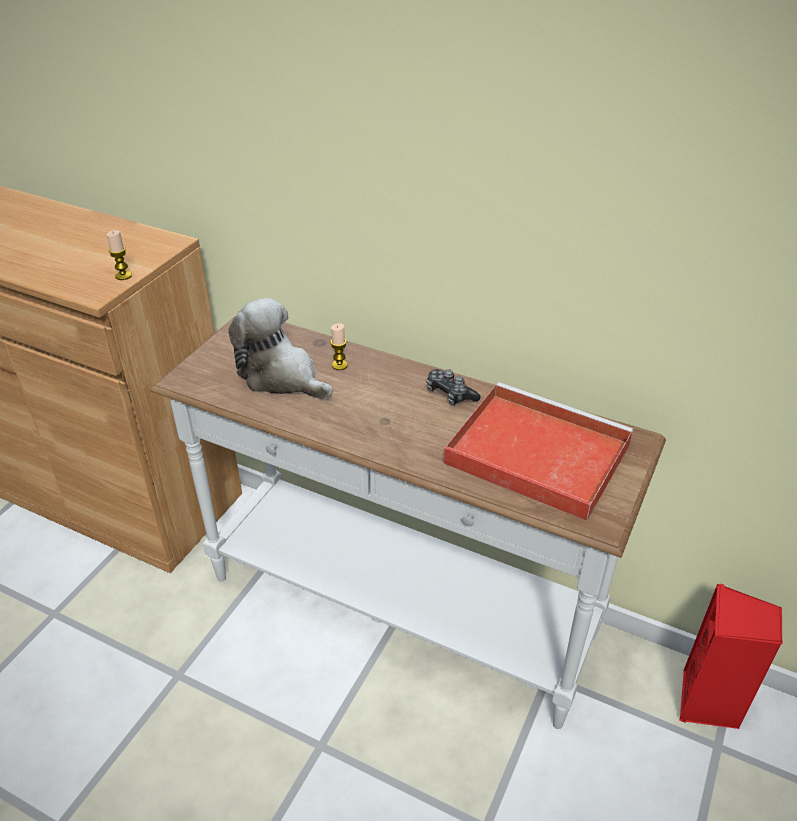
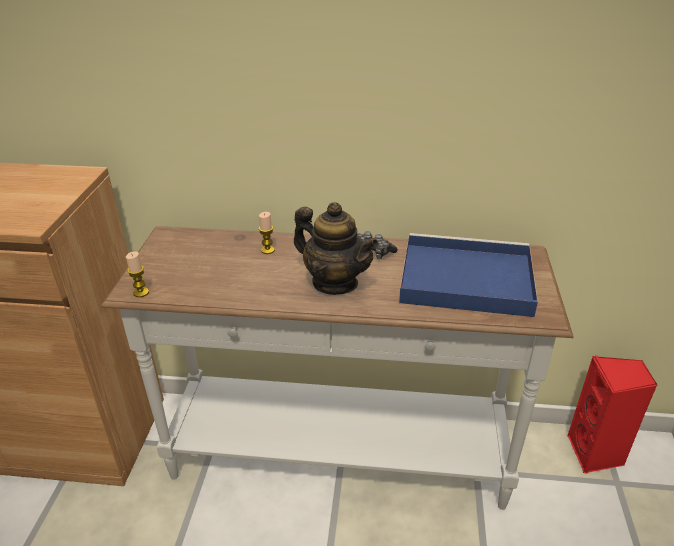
camera: 20 degrees left, 5 degrees down
(123, 276) = (51, 205): candle -> candle (141, 292)
(281, 376) = (221, 269): plush toy -> none
(388, 422) = (335, 282): none -> teapot
(533, 453) = (463, 279): red tray -> blue tray

